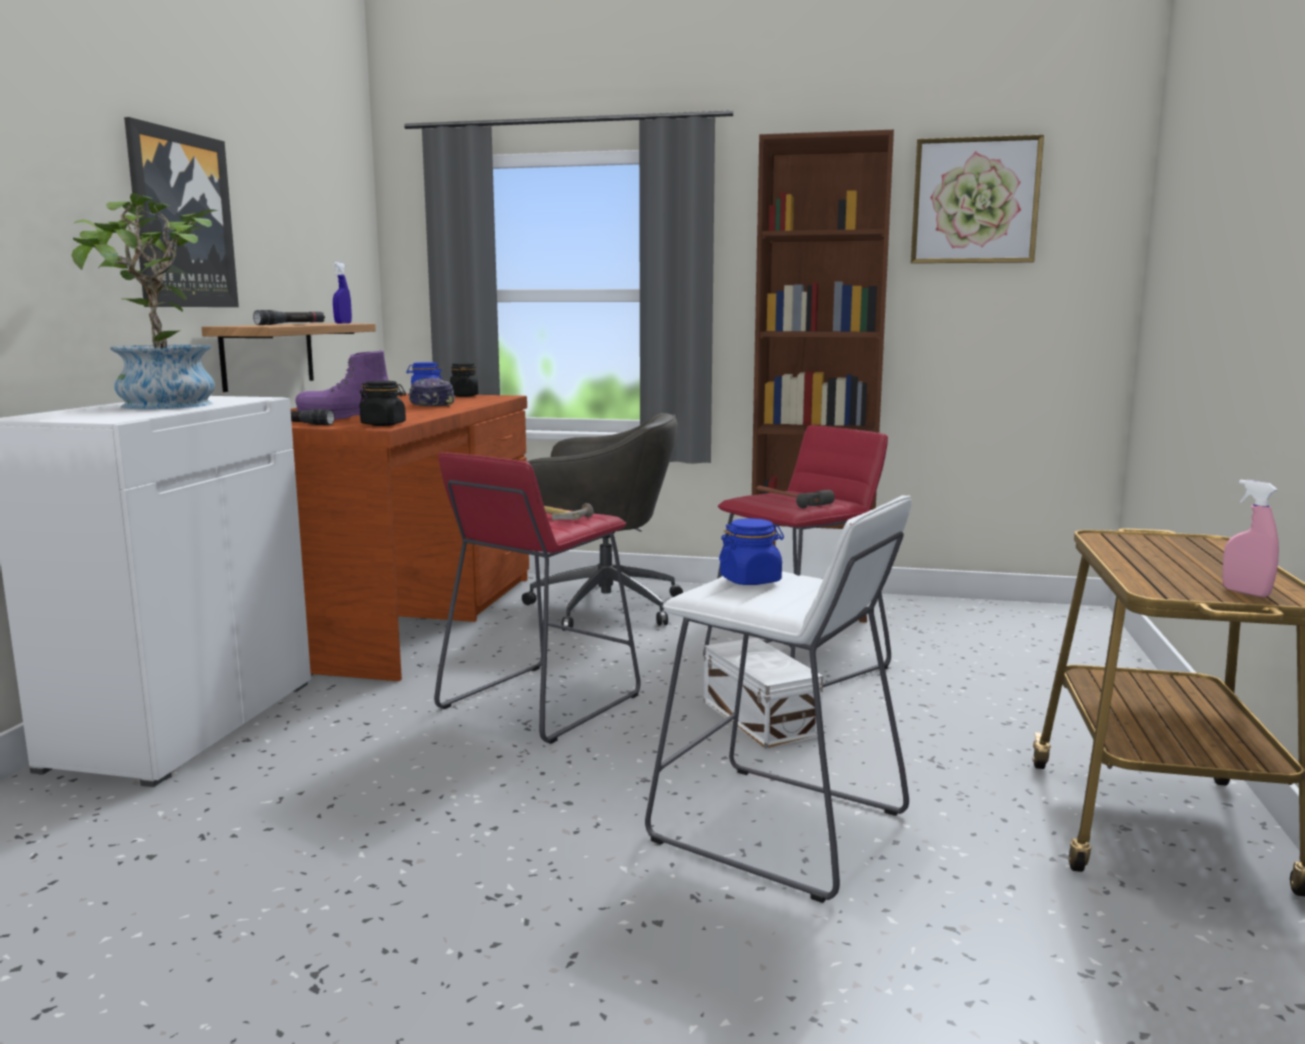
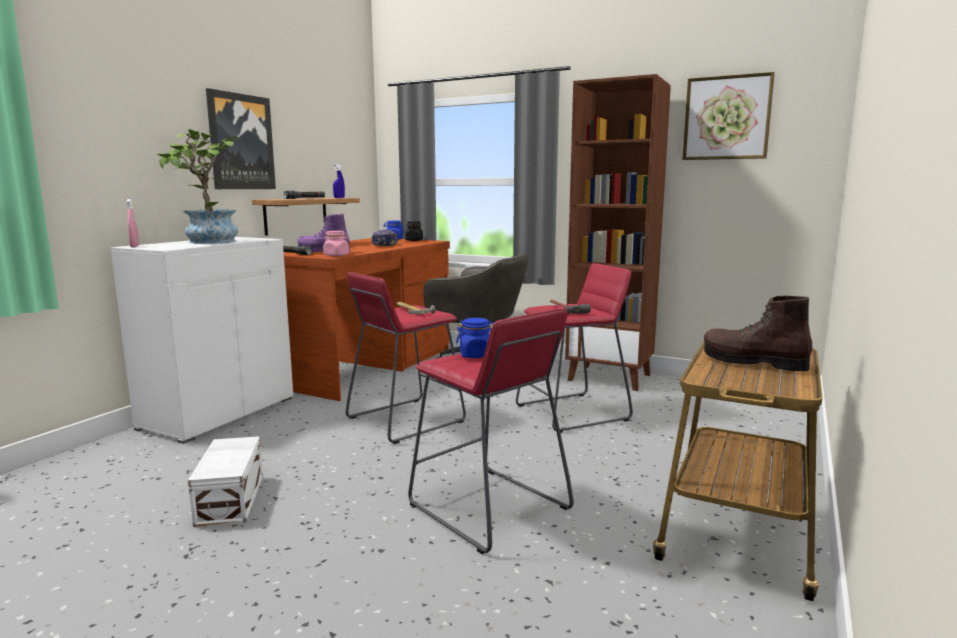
camera: 15 degrees right, 0 degrees up
(384, 424) = (336, 255): black jar -> pink jar
(760, 717) = (526, 442): white storage box -> white storage box (232, 499)
(779, 828) = (488, 508): white stool -> red stool
(1186, 561) = (753, 362): none -> brown boot
(1245, 592) = (766, 385): pink spray bottle -> pink spray bottle (134, 246)

